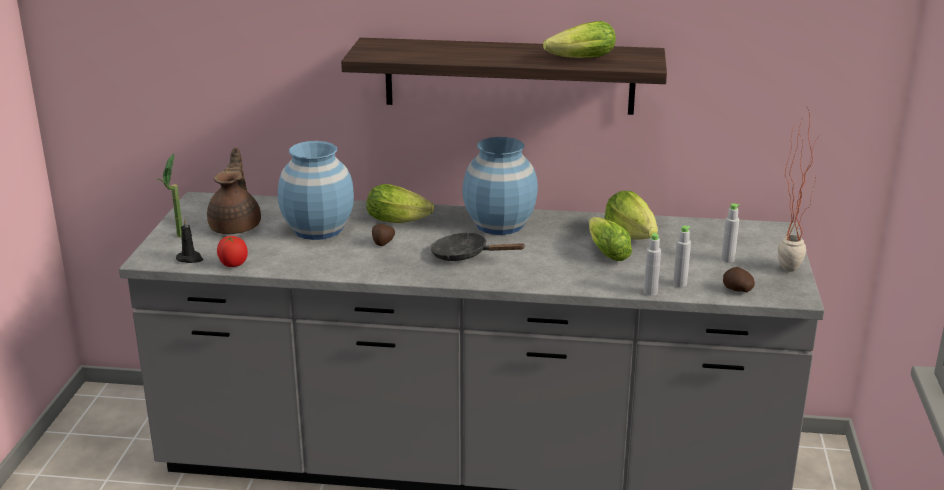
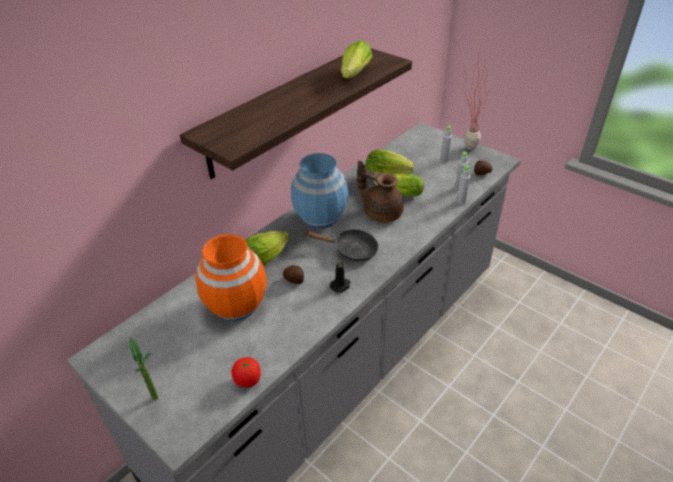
camera: 55 degrees left, 15 degrees up
(190, 259) = (209, 407): black candle -> black candle (340, 285)
(236, 226) = (178, 351): brown teapot -> brown teapot (381, 212)
(317, 229) = (236, 305): blue vase -> orange vase
(465, 255) = (351, 250): black frying pan -> black frying pan turned 135 degrees counterclockwise

